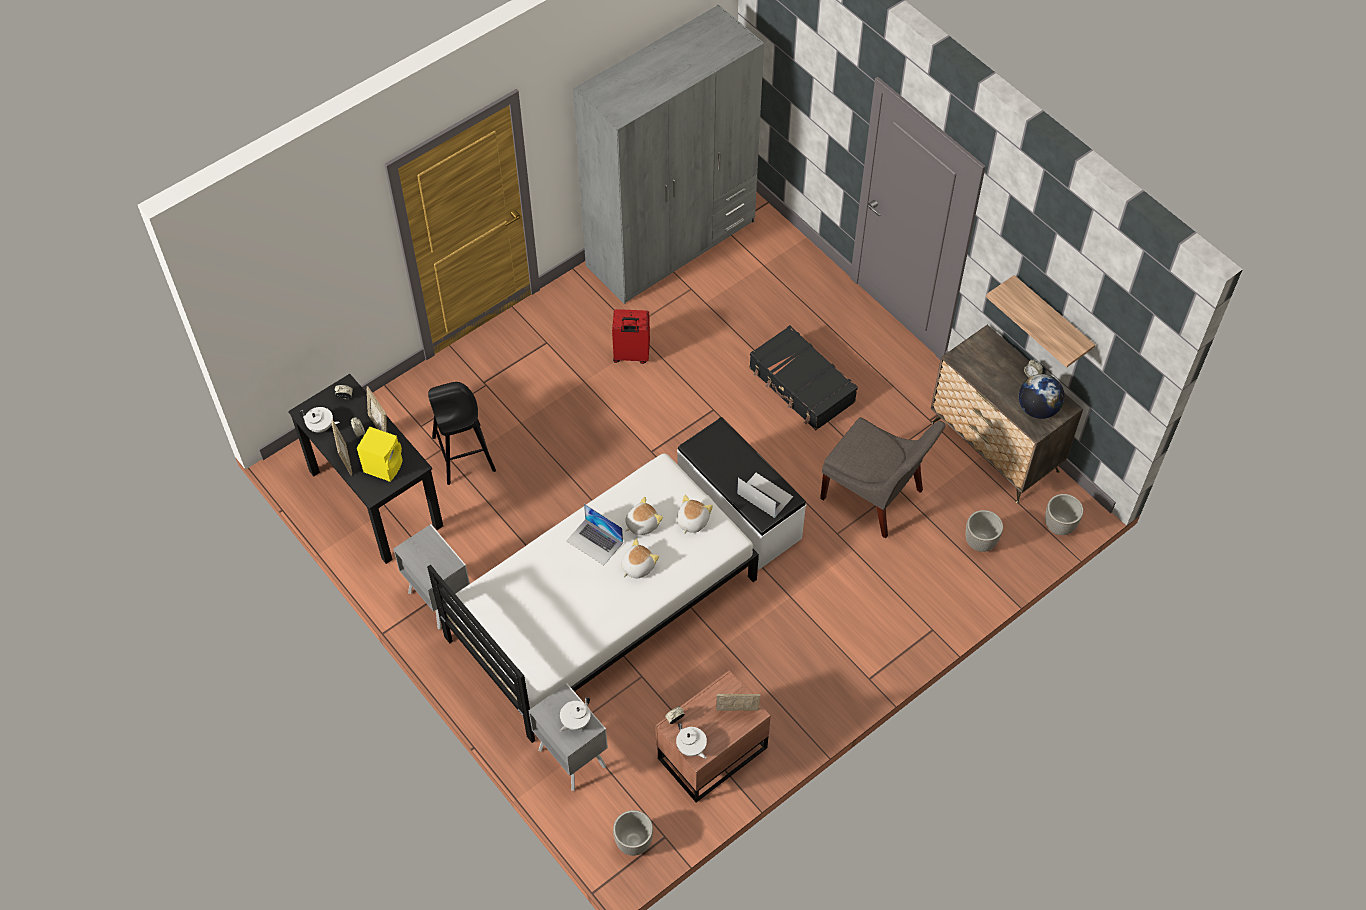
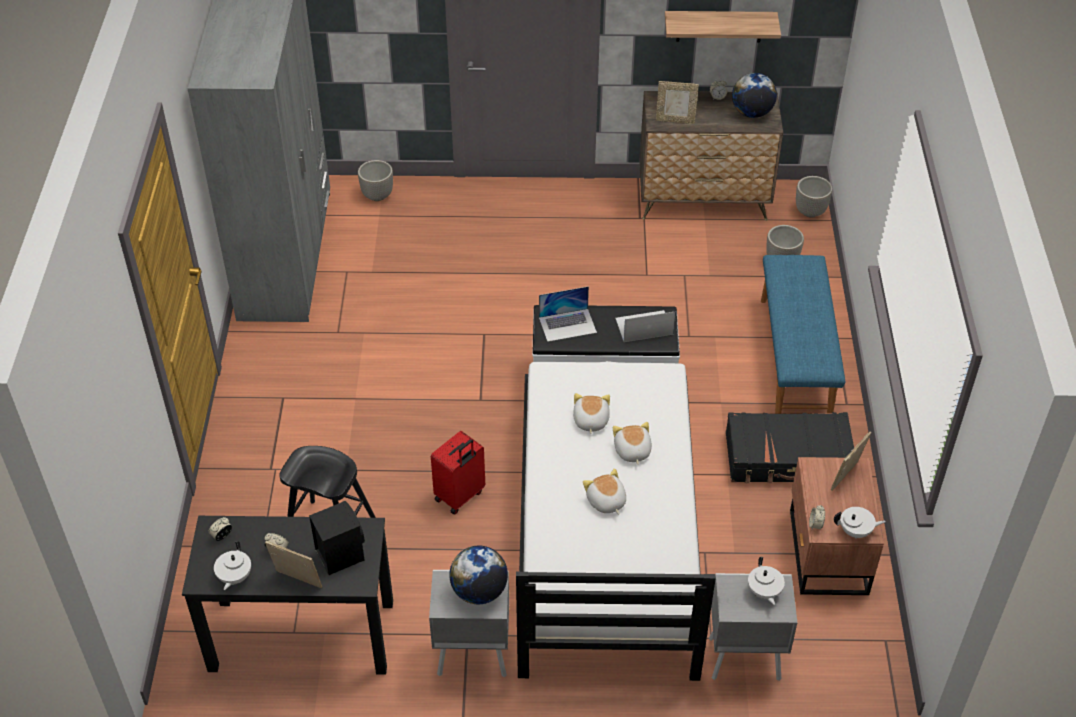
camera: 50 degrees left, 10 degrees down
(321, 427) = (234, 577): white teapot -> white teapot turned 135 degrees clockwise
(380, 426) = (290, 529): picture frame -> picture frame (675, 120)
(384, 465) = (340, 553): yellow speaker -> black speaker
(435, 560) = (479, 591): none -> globe
(594, 542) = (576, 464): laptop -> laptop (568, 325)
(631, 355) = (366, 350): red suitcase -> red suitcase (460, 496)
(633, 842) = (872, 668): planter -> planter (377, 196)
(692, 521) = (622, 386): plush toy -> plush toy (606, 501)
(801, 386) = (523, 267): black suitcase -> black suitcase (788, 458)
(875, 497) = (678, 293): grey chair -> none
(884, 616) = (796, 357): none -> blue bench

